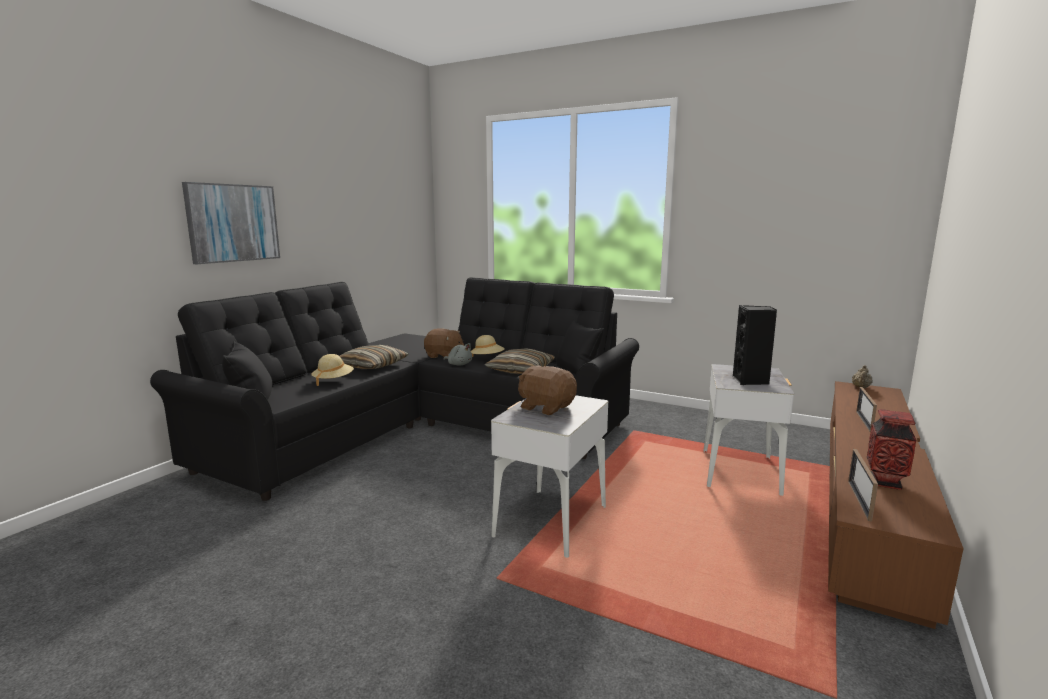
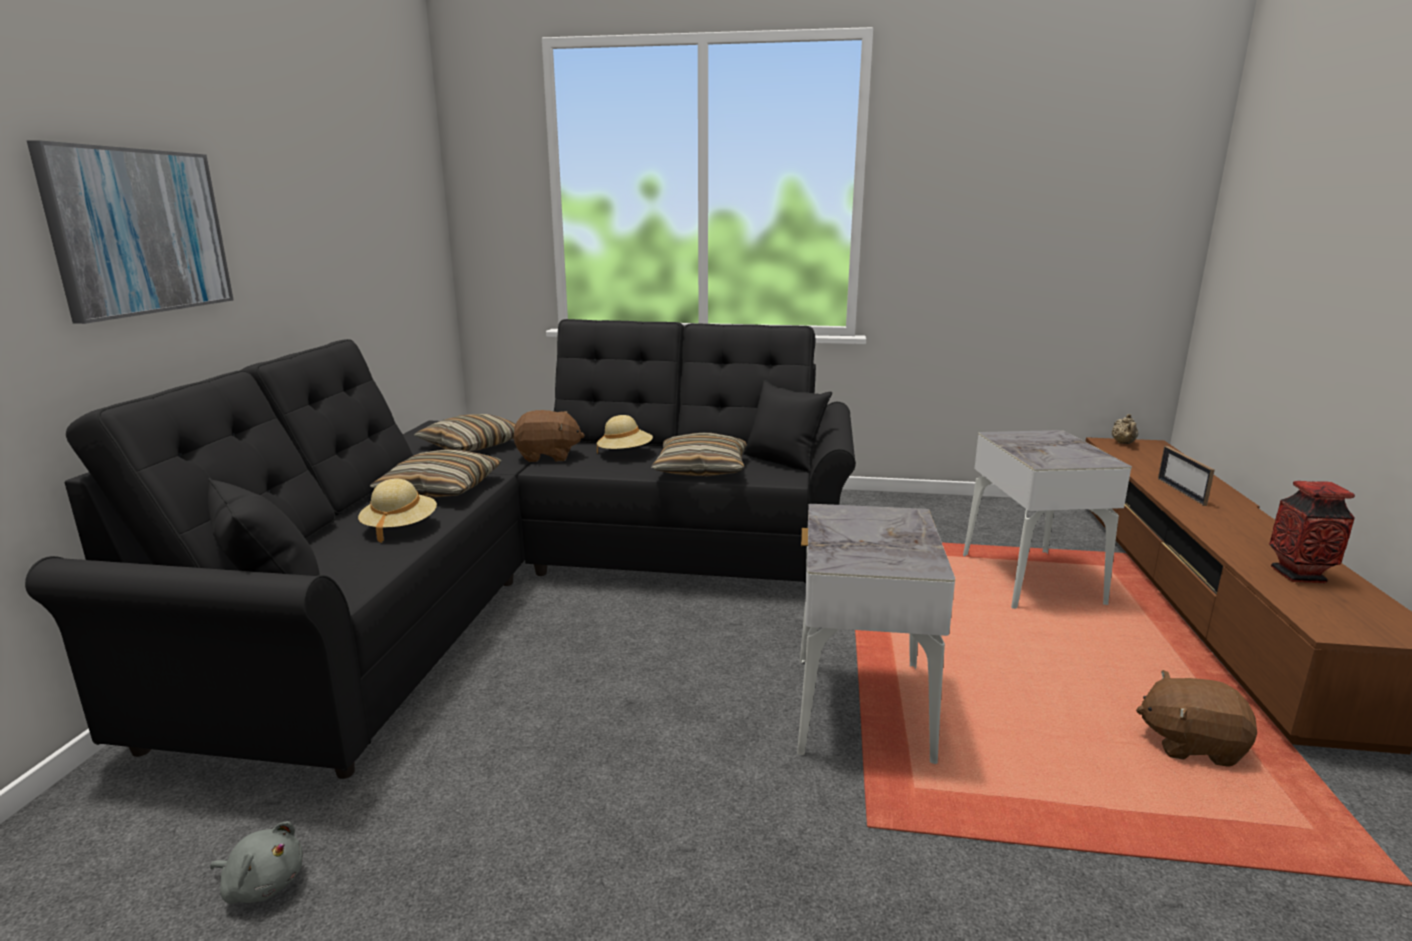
camera: 20 degrees left, 5 degrees up
(411, 347) = (472, 446): none -> pillow
(459, 364) = (591, 469): grey plush toy -> grey plush toy (262, 884)
(546, 407) = (860, 534): brown plush toy -> brown plush toy (1190, 744)
(750, 381) = (1059, 453): black speaker -> none
(859, 500) = (1304, 607): picture frame -> none

